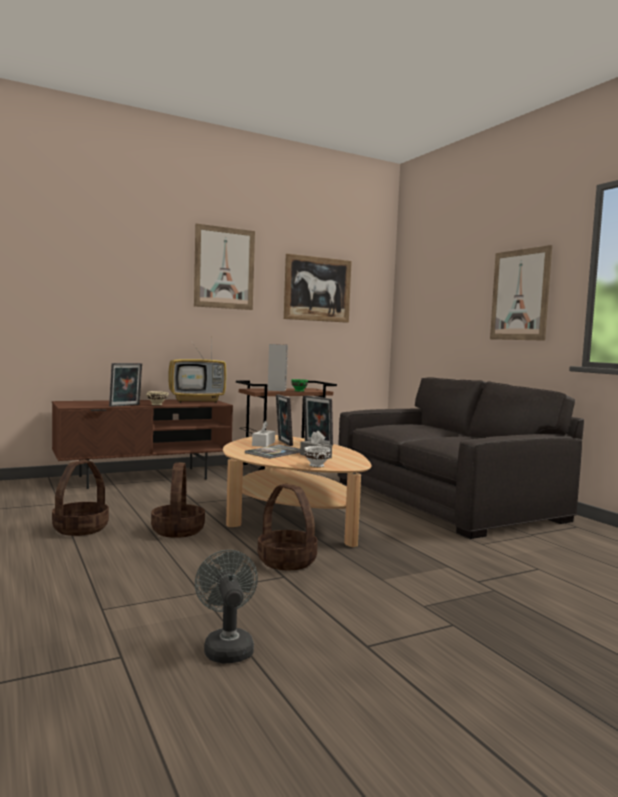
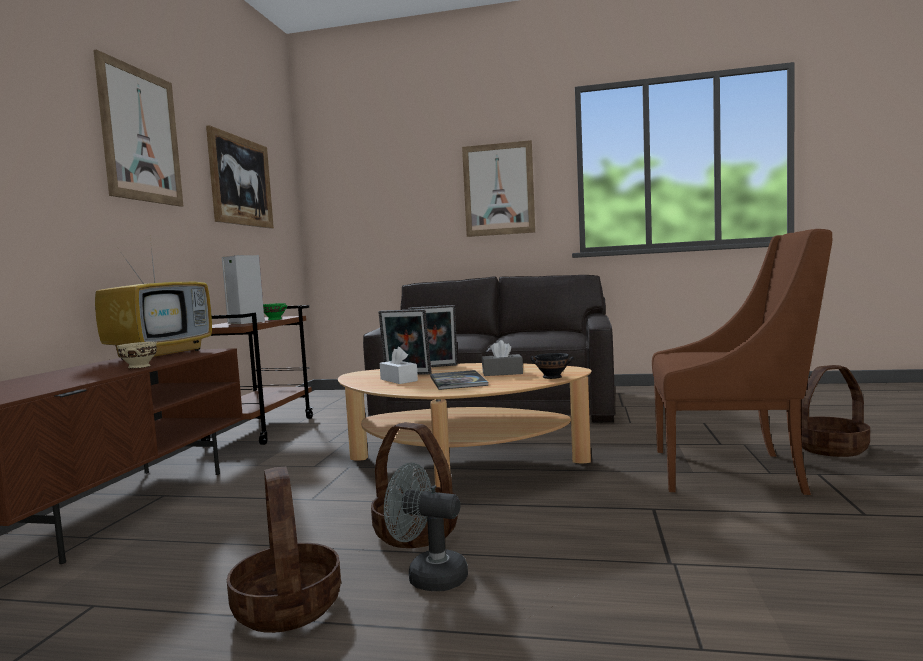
camera: 50 degrees left, 0 degrees up
(125, 405) = (100, 377): picture frame -> none
(227, 647) = (862, 581): grey fan -> grey fan (428, 576)
(286, 561) = (604, 497): basket -> basket (830, 449)
(317, 465) = (551, 377): white bowl -> black bowl
(404, 592) = (731, 471): none -> brown armchair

